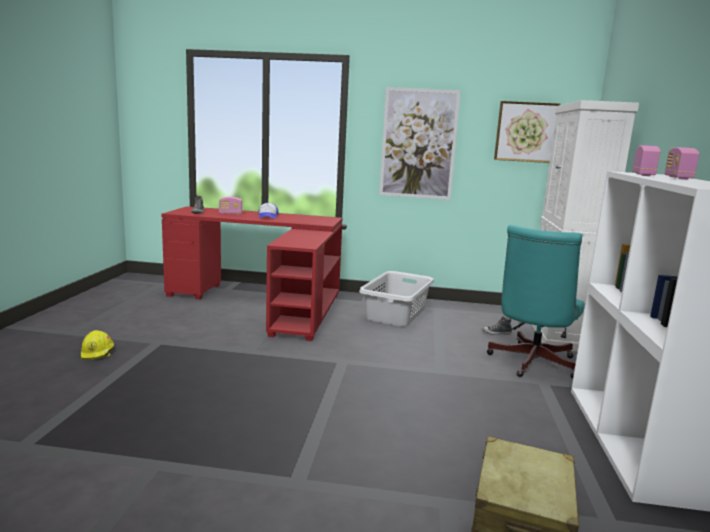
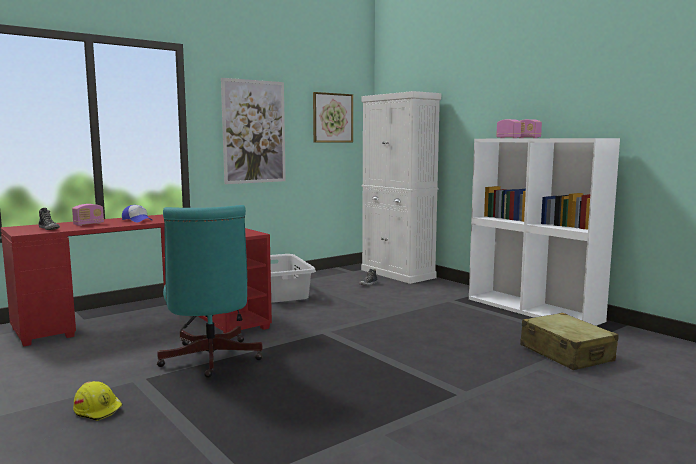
camera: 45 degrees left, 5 degrees down
(531, 363) = (422, 293): turquoise office chair -> turquoise office chair (210, 360)

